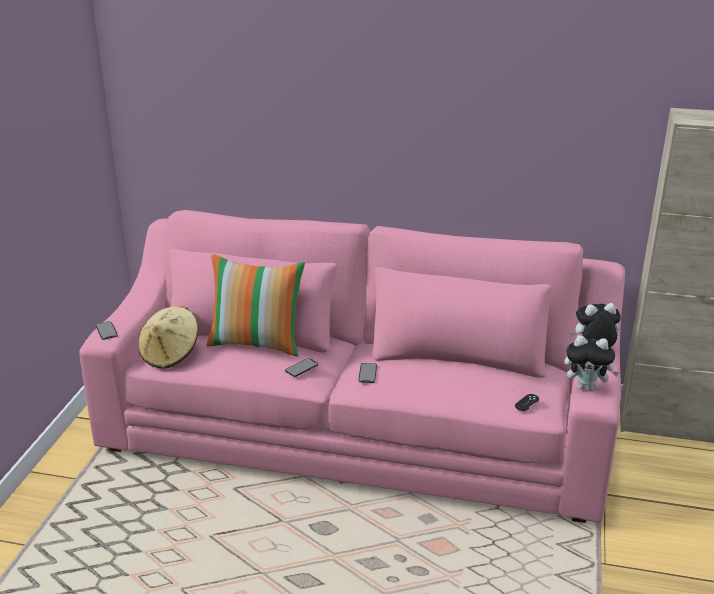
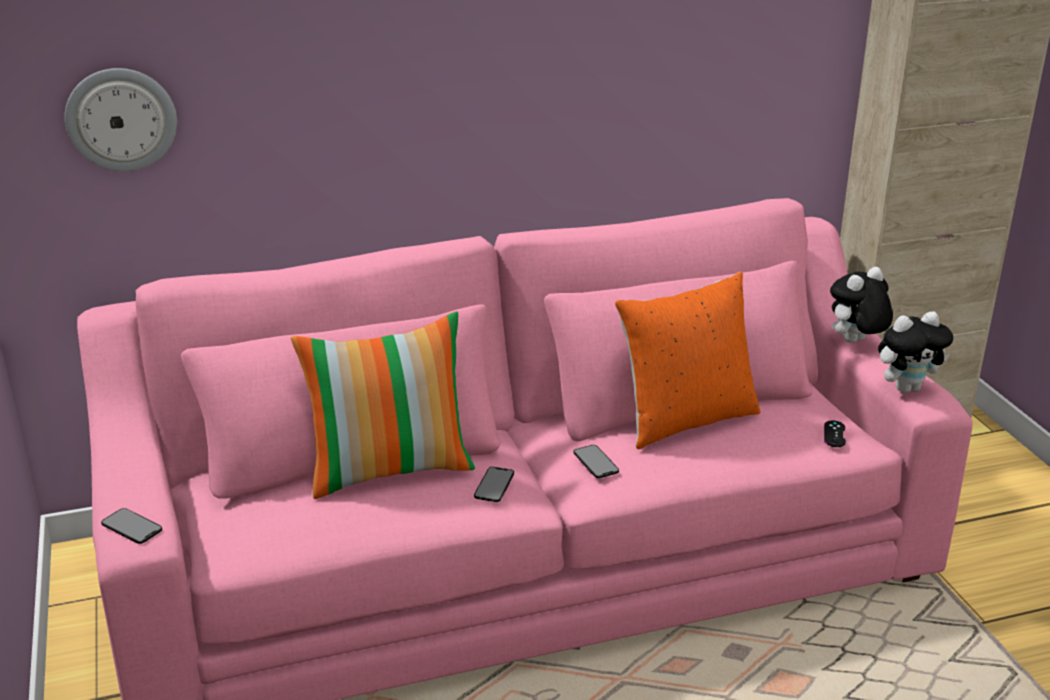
camera: 30 degrees left, 0 degrees up
(170, 354) = (257, 533): beige hat -> none
(186, 120) = (121, 119): none -> wall clock
(441, 366) = (685, 419): none -> orange pillow

